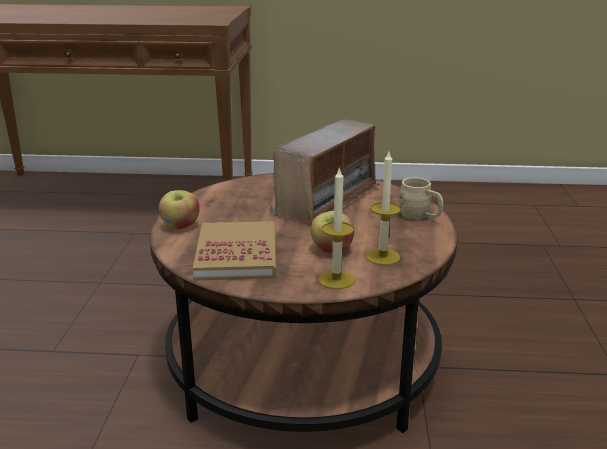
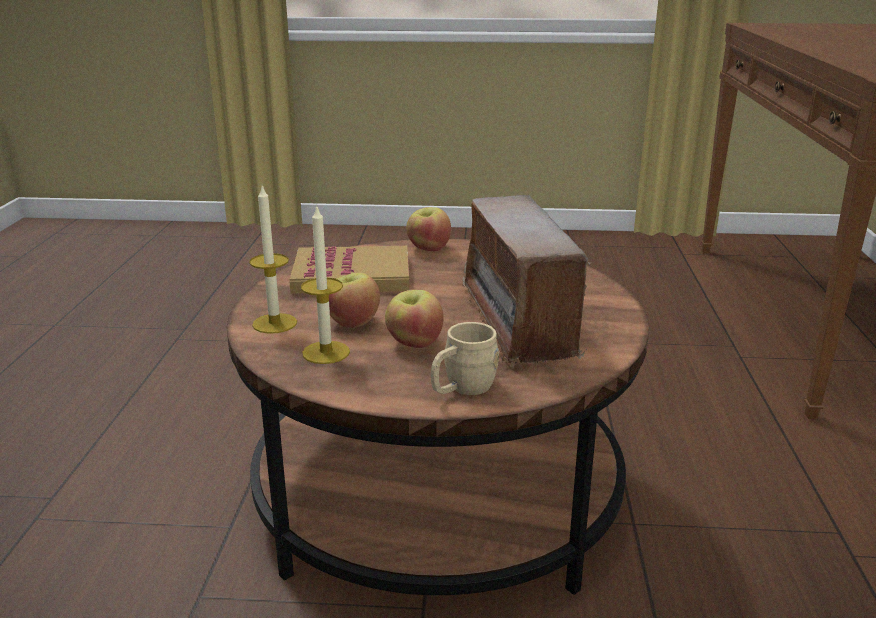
camera: 90 degrees right, 0 degrees up
(327, 200) = (519, 322): radio -> radio turned 45 degrees clockwise
(362, 229) = (414, 343): none -> apple

